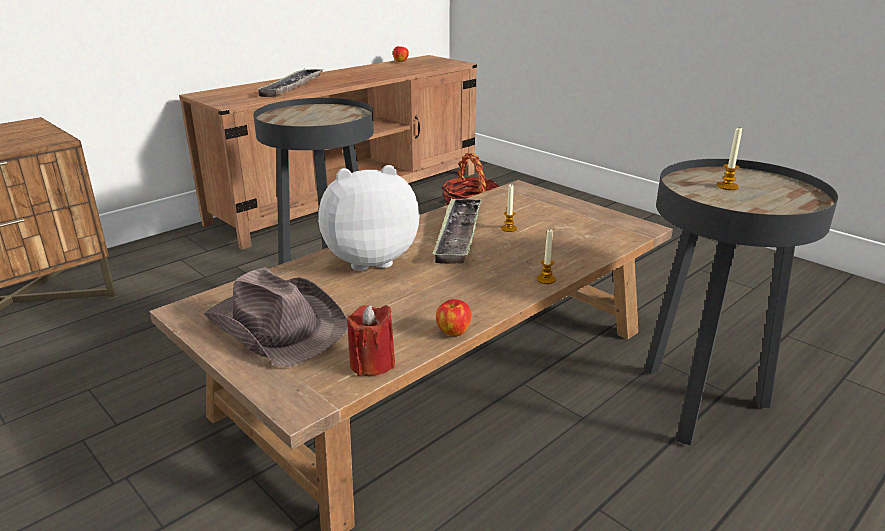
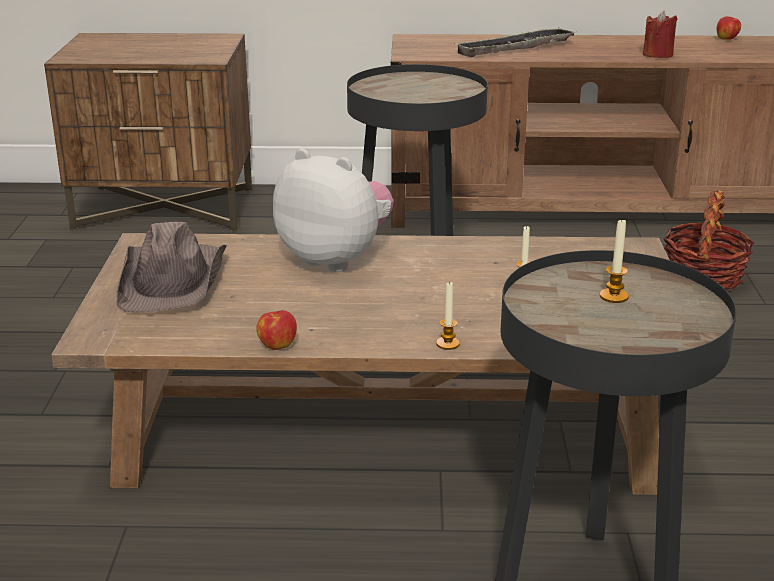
camera: 45 degrees right, 0 degrees up
(372, 364) = (178, 337): red candle -> red candle (657, 55)
(458, 235) = (459, 269): tray -> none

